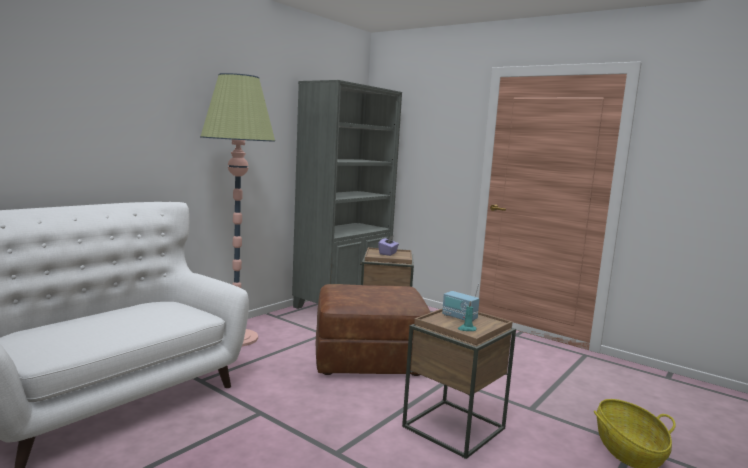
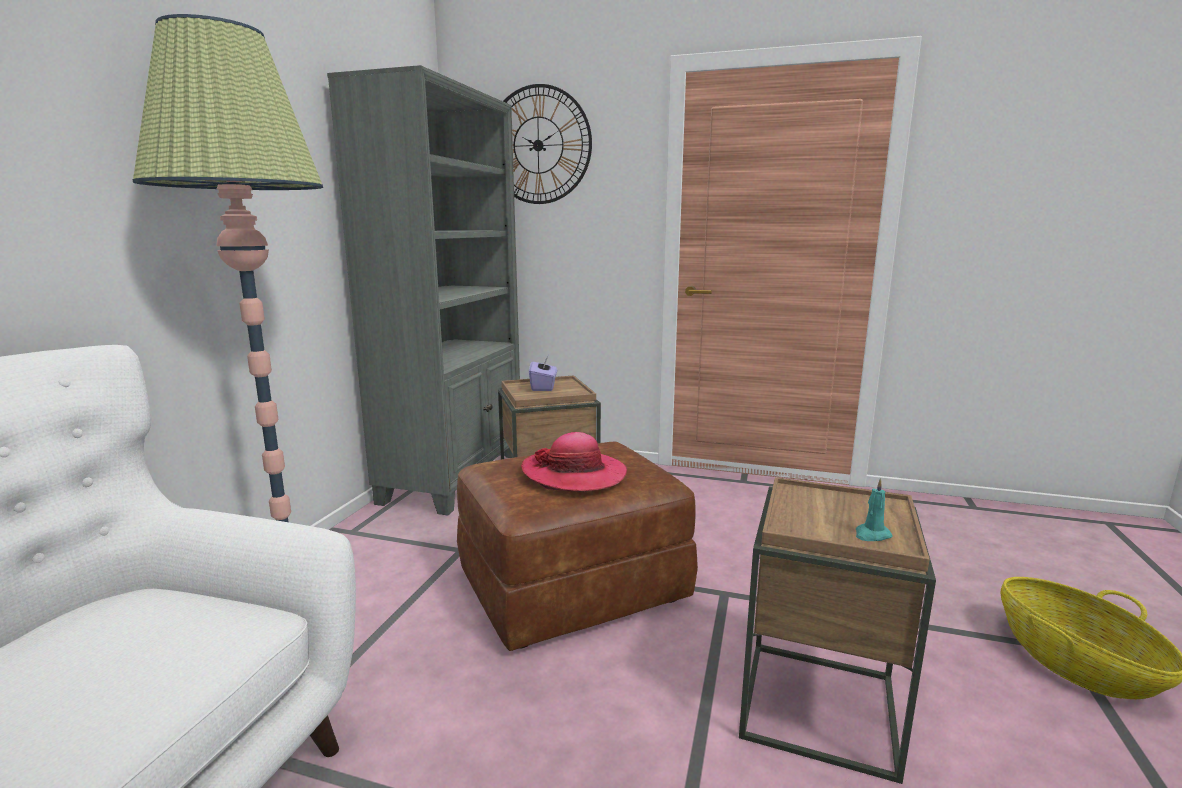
camera: 20 degrees left, 5 degrees up
(372, 294) = (574, 474): none -> hat
(416, 114) = (538, 145): none -> wall clock
(459, 318) = (821, 507): radio -> none

